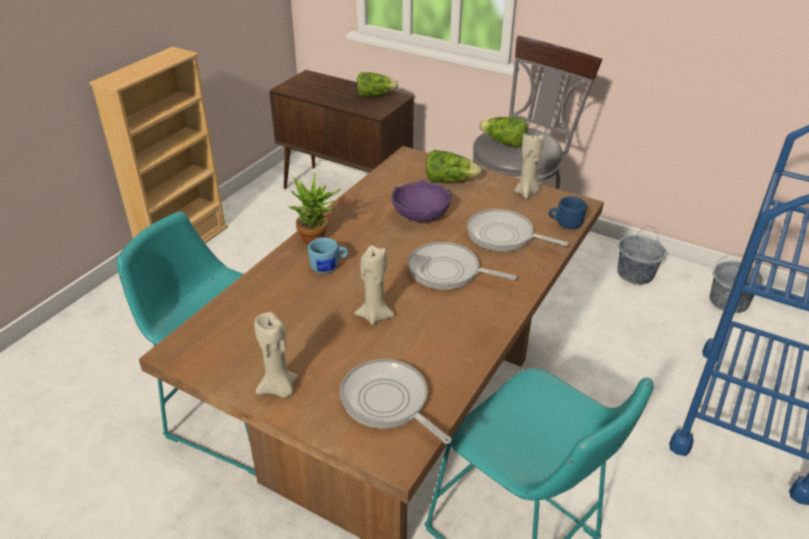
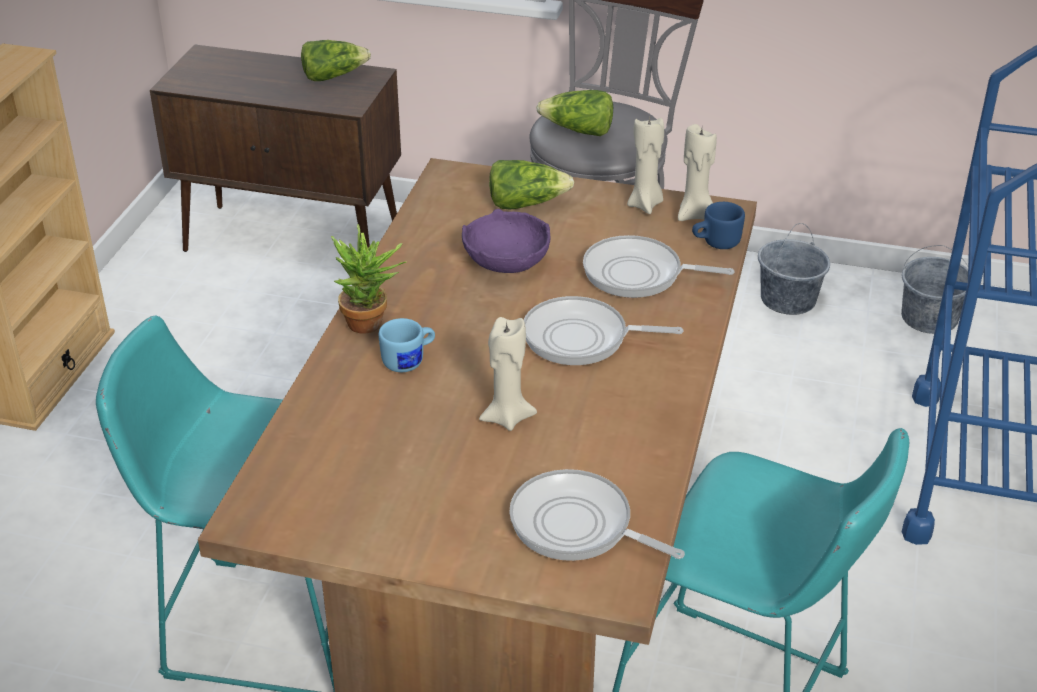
camera: 15 degrees left, 0 degrees up
(279, 389) = (422, 539): beige candle -> beige candle (695, 215)

